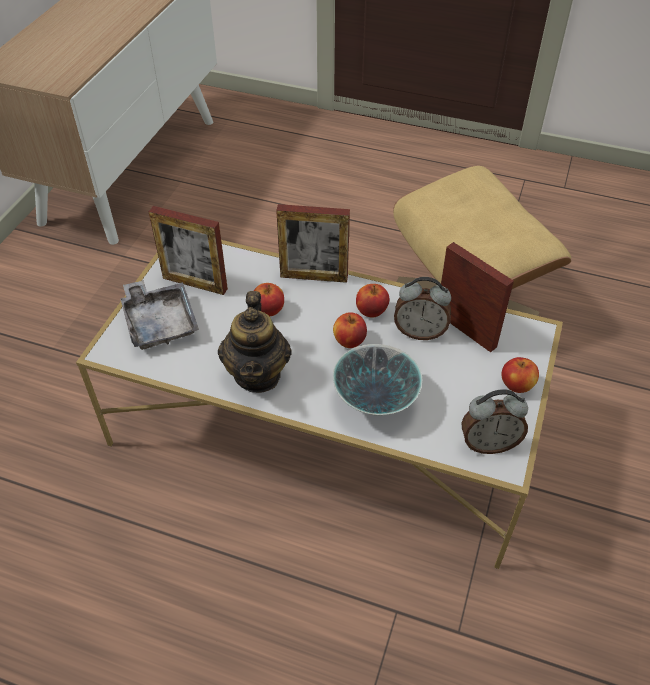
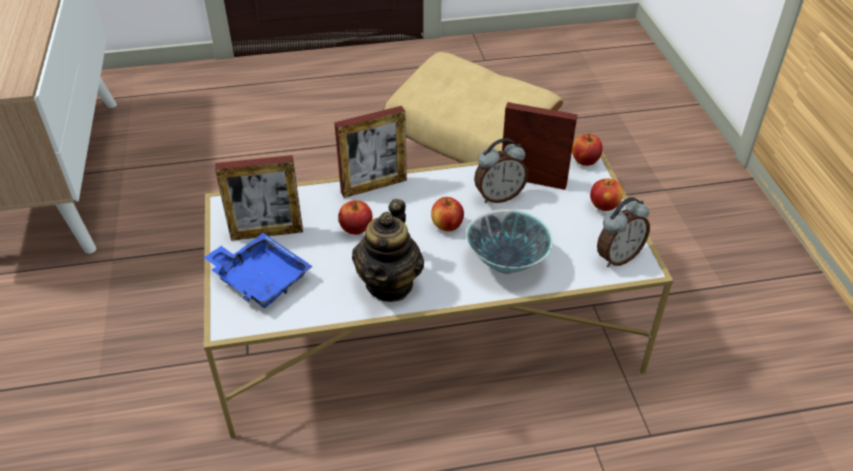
camera: 30 degrees left, 5 degrees down
(160, 322) = (260, 279): grey tray -> blue tray
(258, 374) = (390, 284): teapot -> teapot turned 45 degrees clockwise
(371, 311) = (446, 195): apple -> apple (585, 161)

